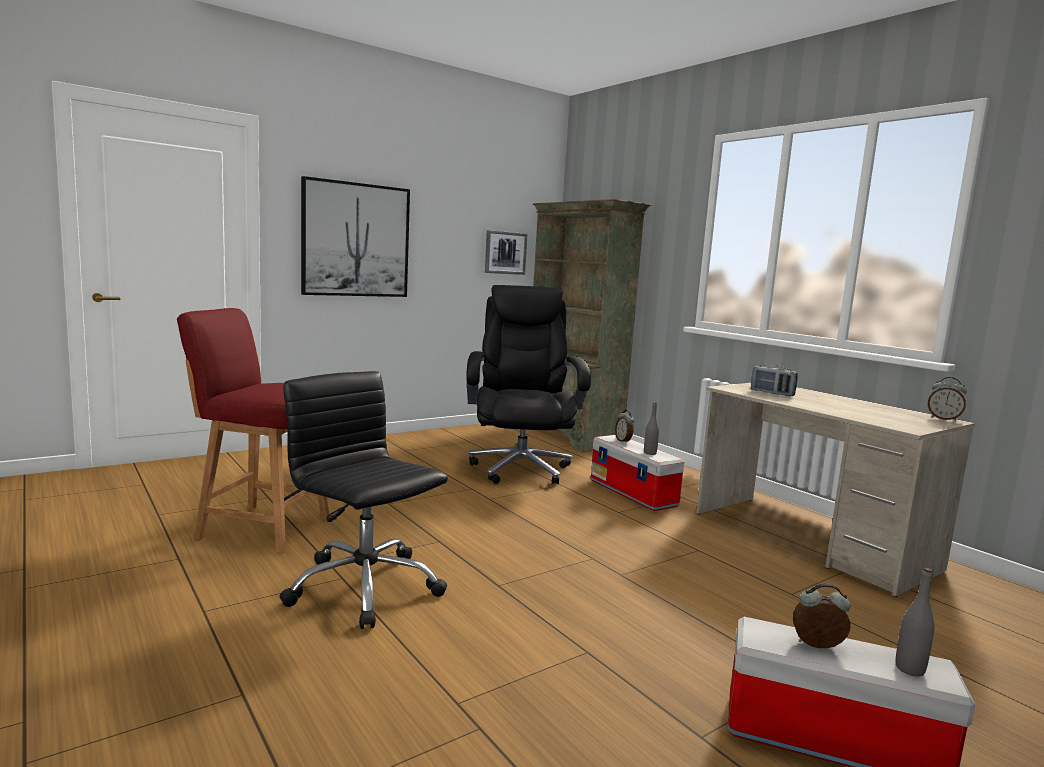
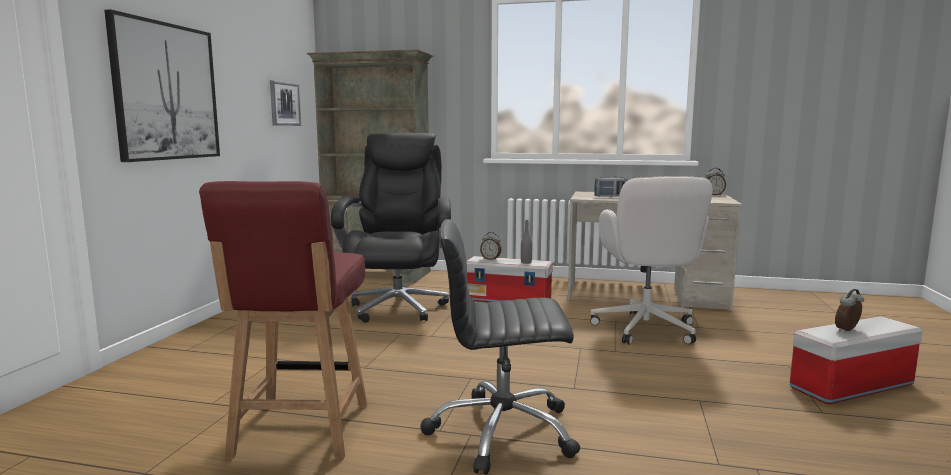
camera: 40 degrees left, 0 degrees up
(262, 527) = (300, 432): red chair -> red chair turned 60 degrees counterclockwise
(520, 468) = (399, 307): black office chair -> black office chair turned 45 degrees clockwise
(713, 569) = (645, 329): none -> white office chair
(909, 669) = (885, 325): grey bottle -> none

